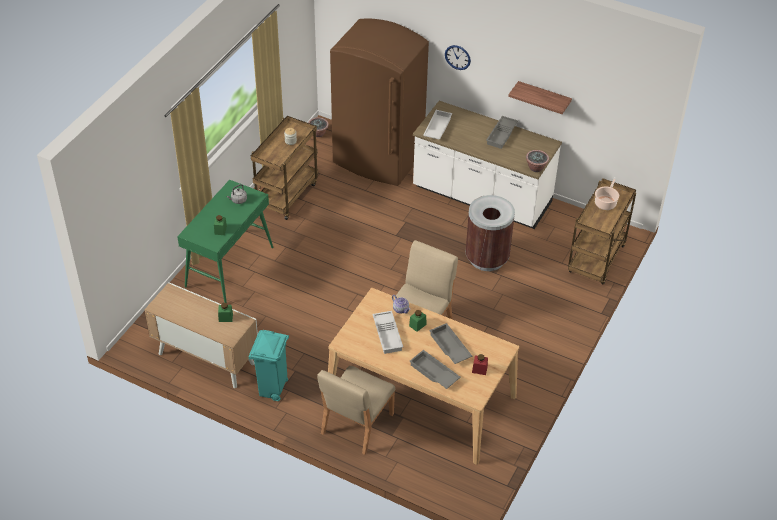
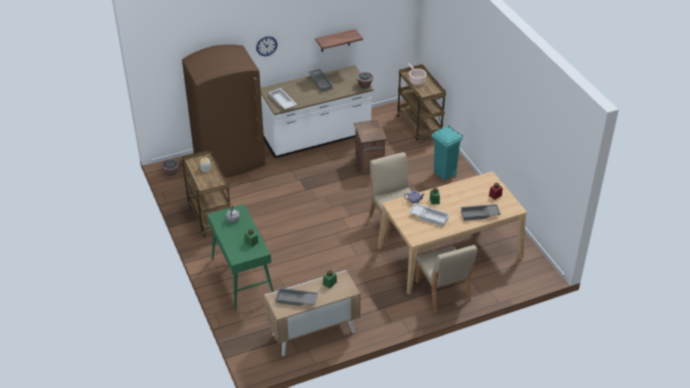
camera: 50 degrees left, 5 degrees down
(272, 390) = (375, 315): turquoise trash can -> turquoise trash can (444, 174)
(449, 347) = (465, 197): grey tray -> grey tray (296, 300)
(487, 258) = (369, 164): brown trash can -> crate

